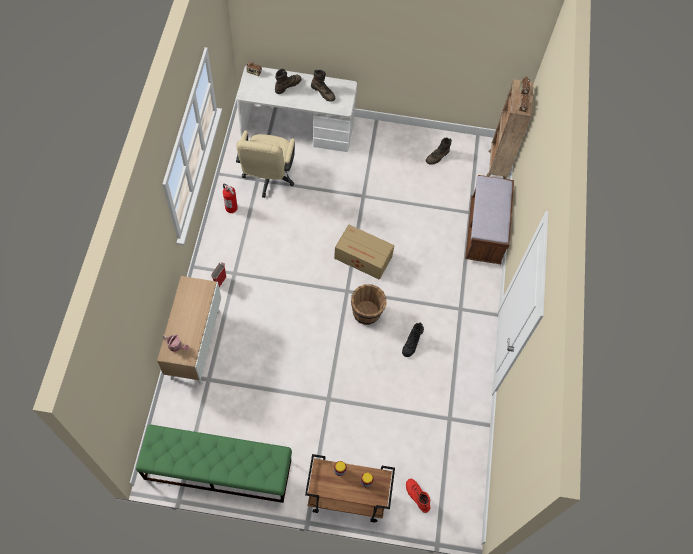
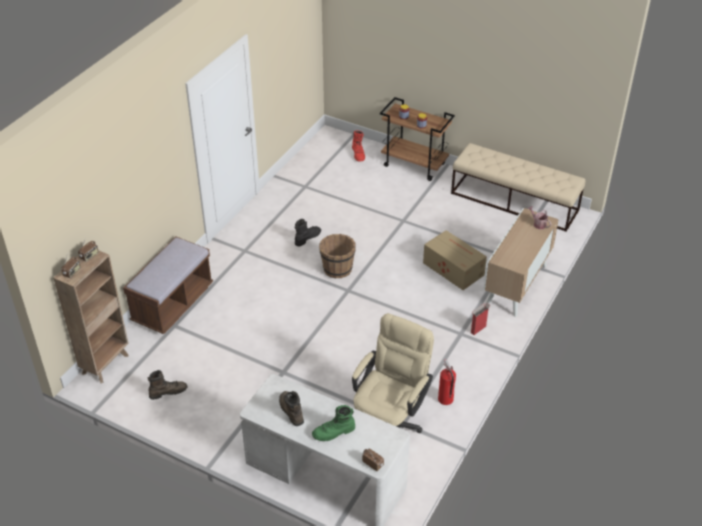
camera: 155 degrees left, 20 degrees down
(217, 469) = (514, 202): green bench -> beige bench
(287, 85) = (334, 432): brown boot -> green boot
(363, 258) = (316, 313): cardboard box -> cardboard box (453, 268)

